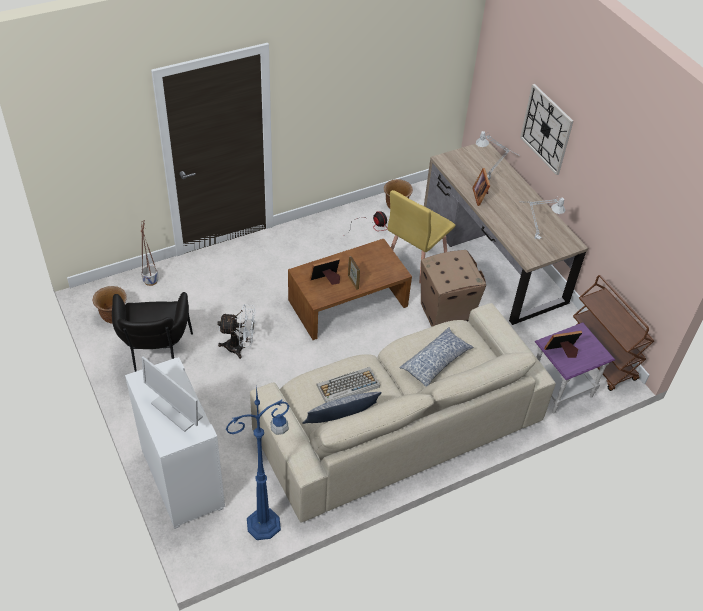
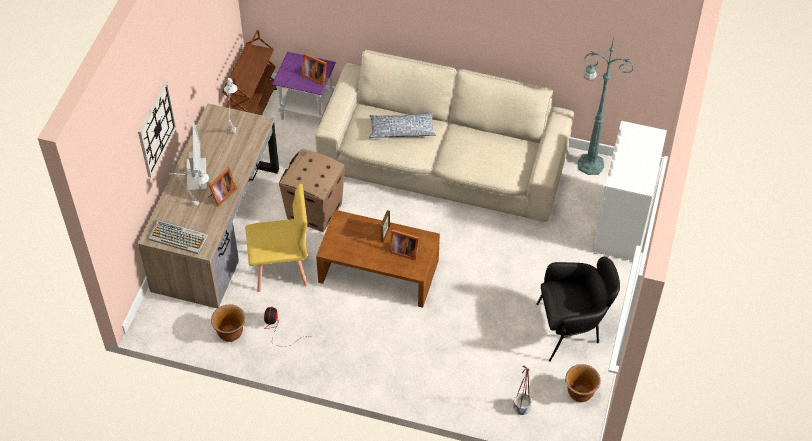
camera: 135 degrees left, 5 degrees up
(157, 357) = (571, 329): black armchair -> black armchair turned 45 degrees clockwise
(176, 410) = (635, 151): monitor -> monitor (197, 175)
(240, 347) = (499, 293): white fan -> none
(265, 523) = (589, 164): blue floor lamp -> green floor lamp
(341, 417) = (503, 139): pillow -> none
(347, 386) = (480, 153): keyboard -> keyboard (179, 237)

